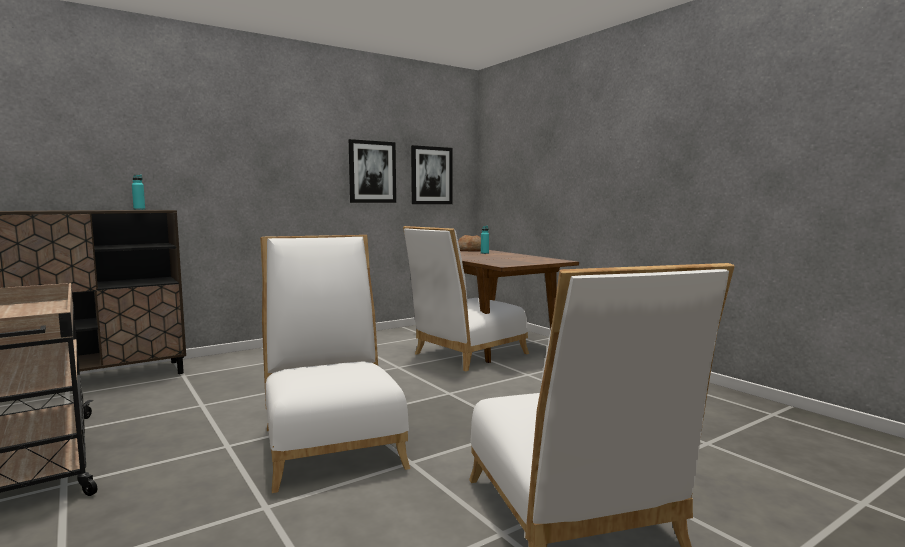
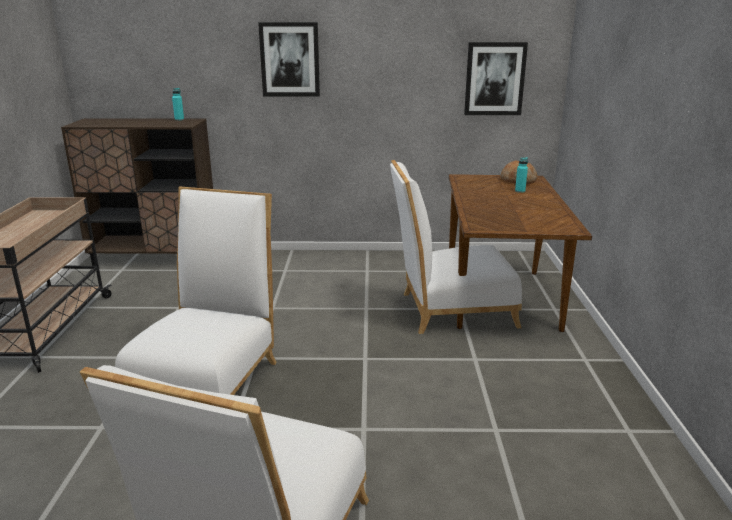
camera: 35 degrees right, 15 degrees up
(372, 172) = (414, 76): picture -> picture (290, 59)

